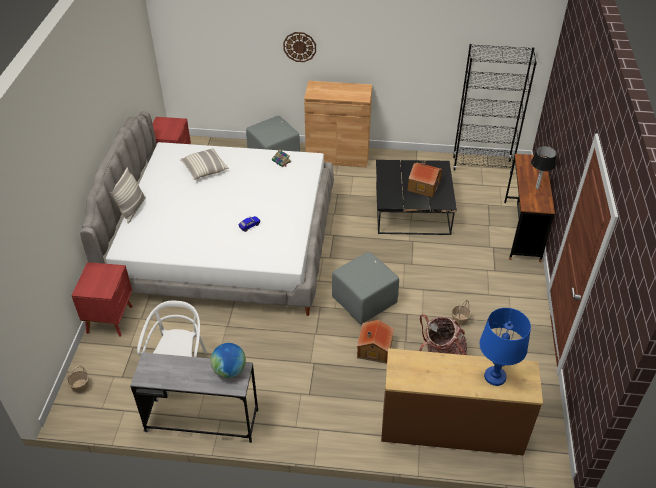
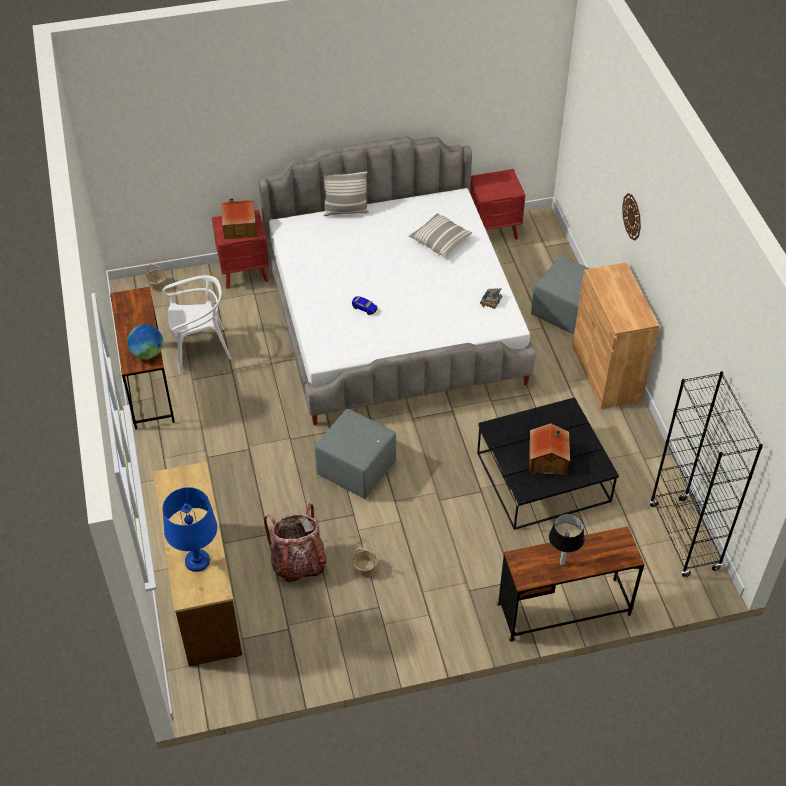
camera: 70 degrees right, 5 degrees up
(202, 421) = (148, 385): grey desk -> brown desk
(374, 349) = (288, 496): toy house -> toy house (239, 226)

